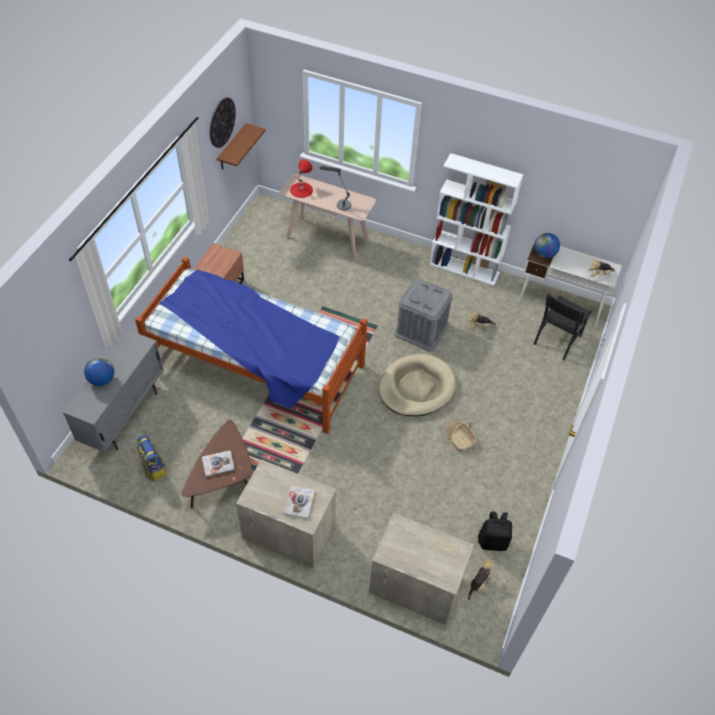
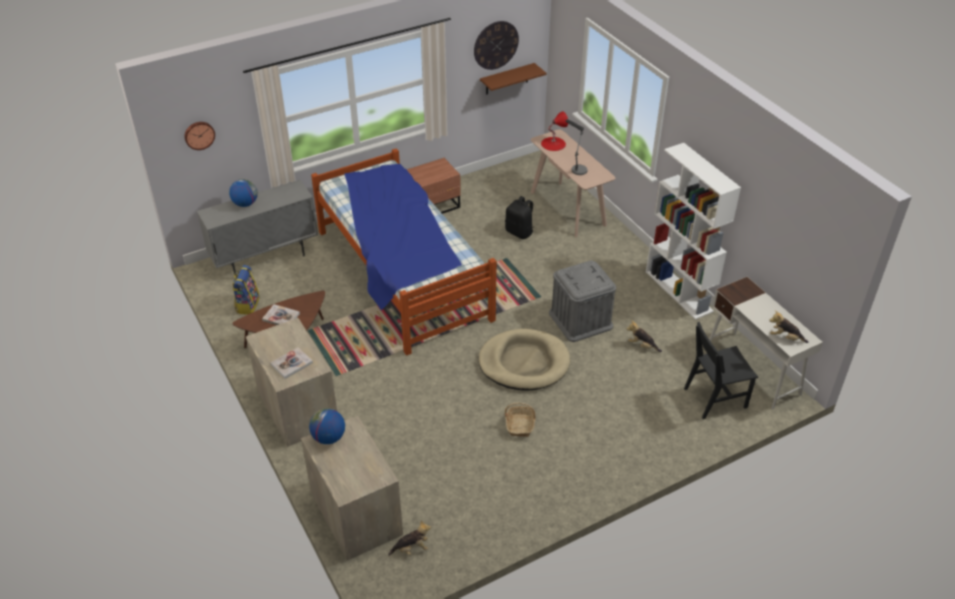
camera: 40 degrees right, 10 degrees down
(42, 341) = (199, 135): none -> wall clock
(493, 541) = (462, 524): black backpack -> black backpack (519, 232)
(544, 254) = (741, 293): globe -> globe (328, 437)

